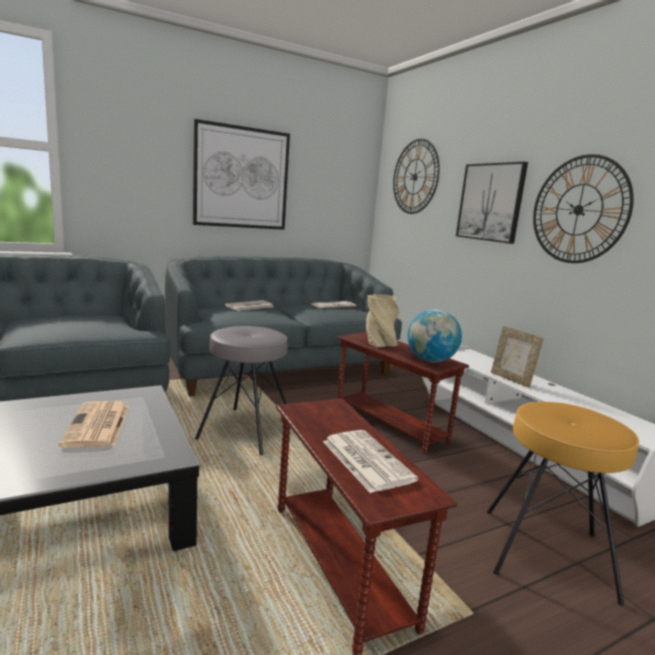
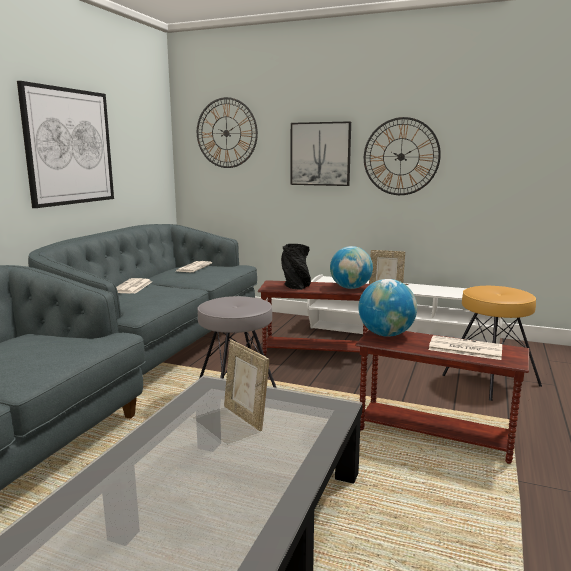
camera: 40 degrees left, 0 degrees up
(98, 425) = (246, 417): newspaper -> picture frame
(327, 410) = (386, 334): none -> globe
(379, 343) = (295, 286): beige vase -> black vase

